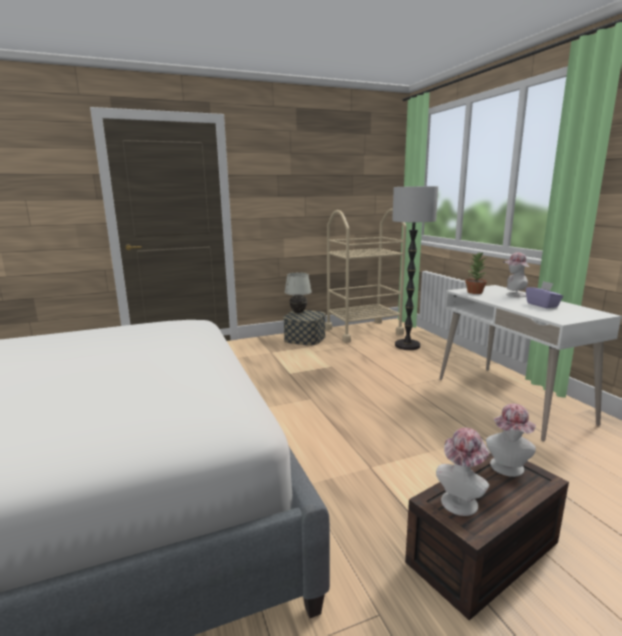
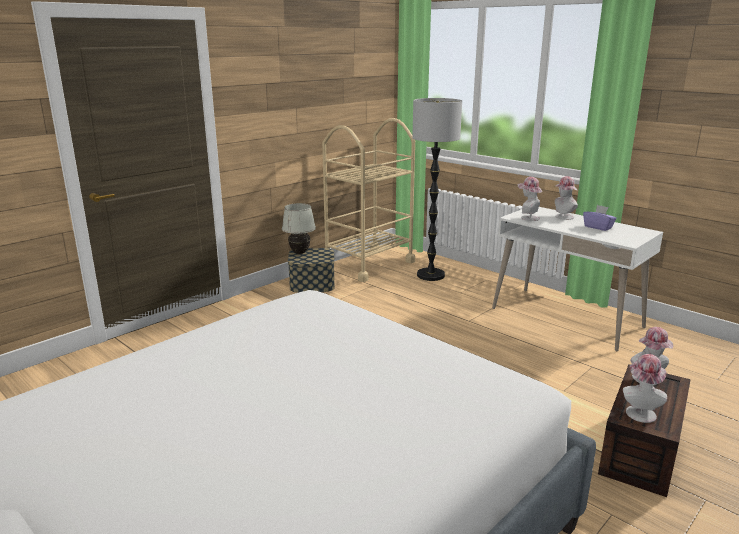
camera: 25 degrees left, 5 degrees up
(474, 292) = (527, 218): potted plant -> hat

